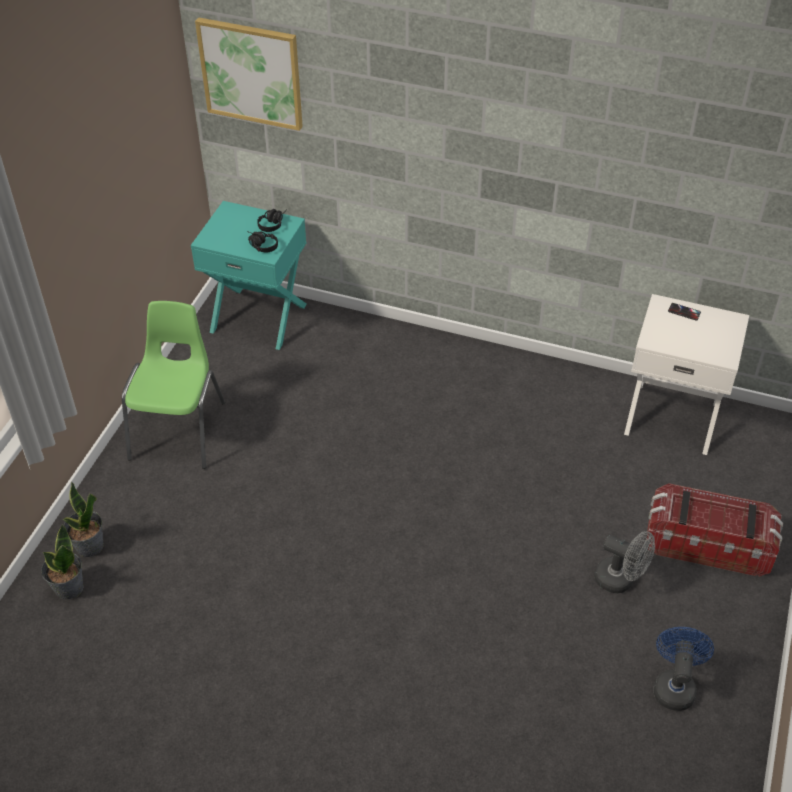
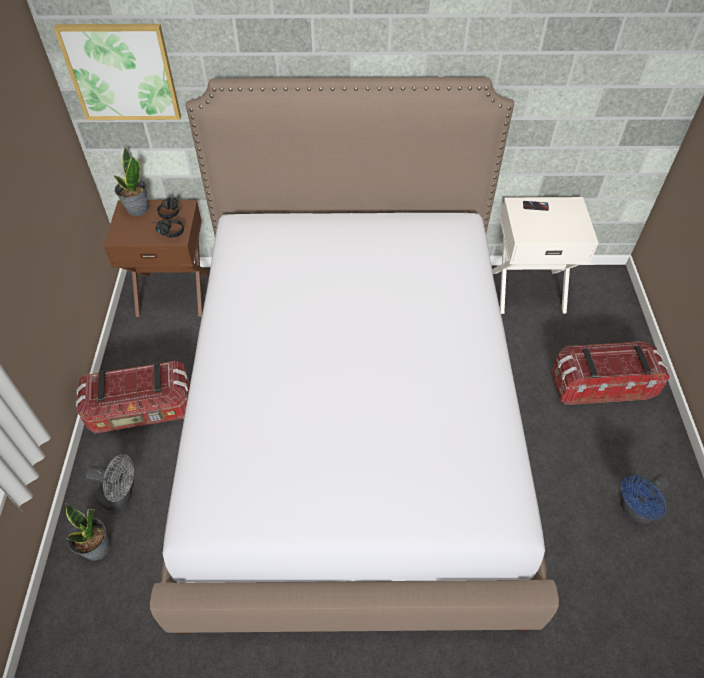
camera: 20 degrees left, 5 degrees up
(68, 588) = (91, 597): potted plant -> potted plant (137, 209)
(180, 429) = (141, 410): green chair -> storage box
(259, 317) = (173, 292): turquoise nightstand -> brown nightstand
(397, 499) = (352, 419): none -> bed
(620, 580) = (554, 434): grey fan -> grey fan (121, 496)
(674, 685) = (634, 511): blue fan -> blue fan turned 120 degrees counterclockwise

